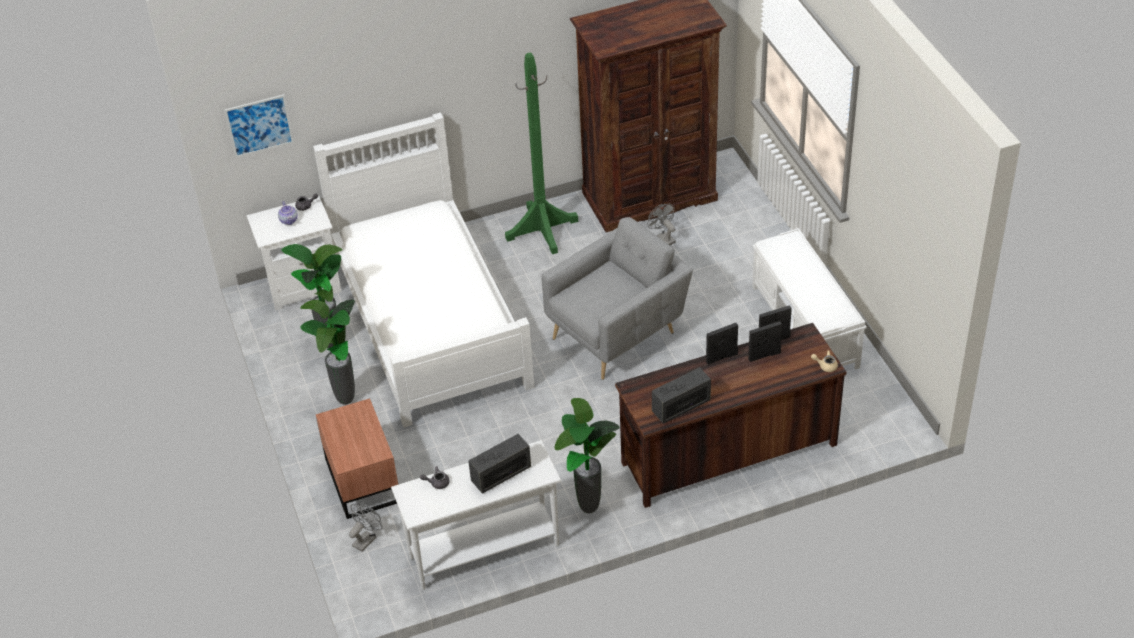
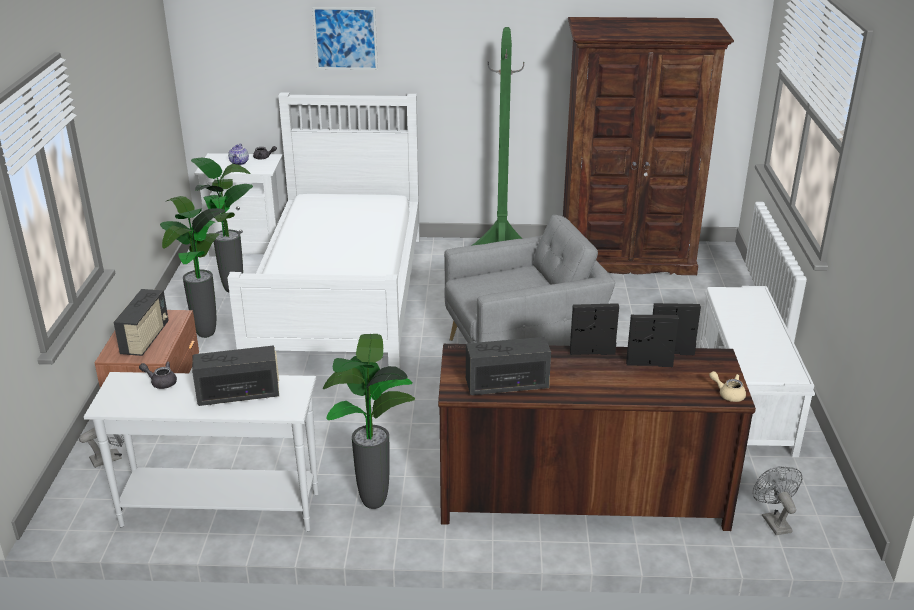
camera: 20 degrees right, 15 degrees down
(259, 125) = (227, 51): picture -> picture (345, 38)
(358, 439) = (145, 339): none -> radio
(663, 238) = (621, 290): grey fan -> grey fan (773, 521)

